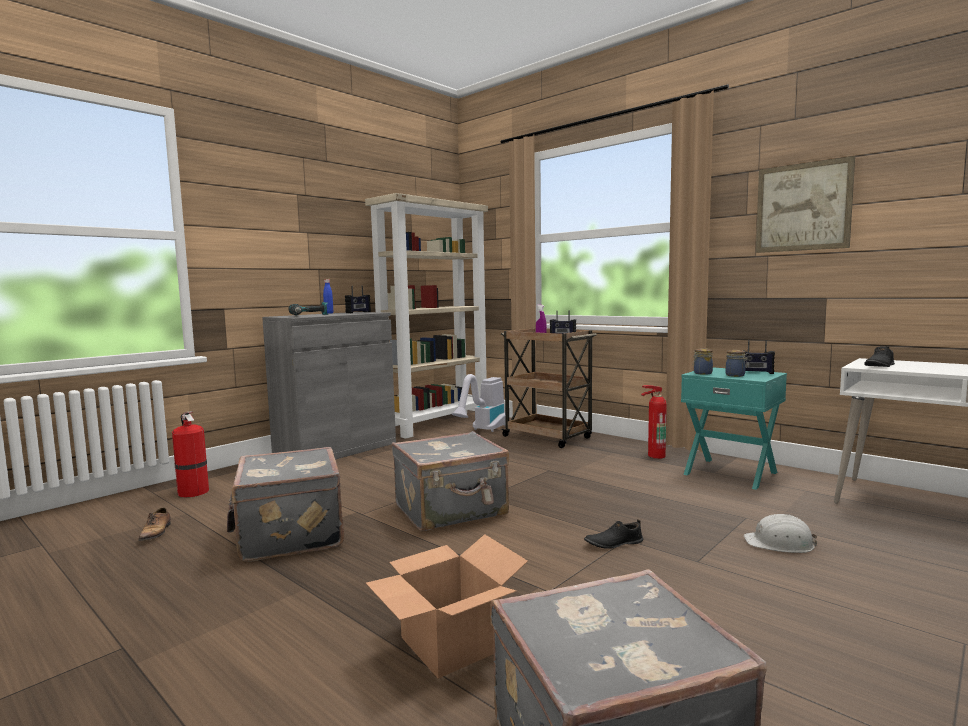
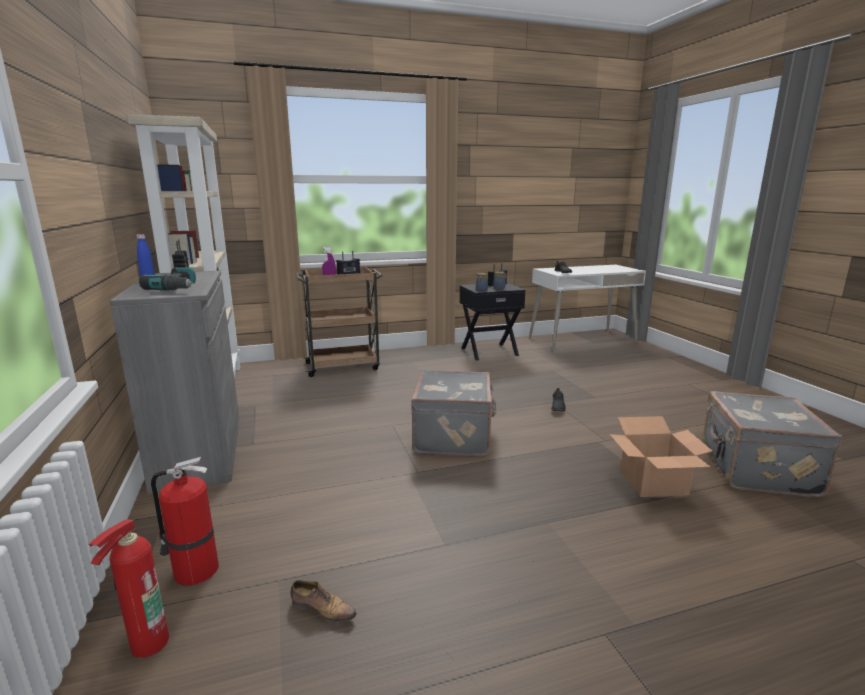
camera: 60 degrees left, 10 degrees up
(289, 535) = (428, 515): grey suitcase -> none
(483, 431) = (279, 379): vacuum cleaner -> none
(654, 456) = (435, 355): fire extinguisher -> fire extinguisher (145, 645)
(731, 473) = (489, 351): turquoise nightstand -> black nightstand
(780, 543) = (588, 376): white hard hat -> none
(803, 207) = (502, 175): picture -> none

